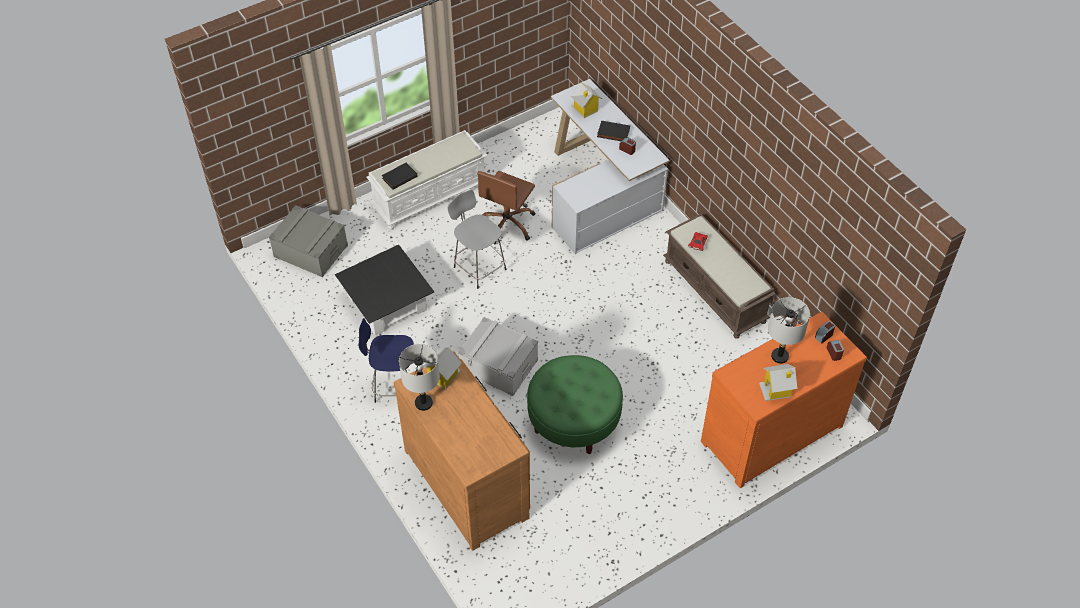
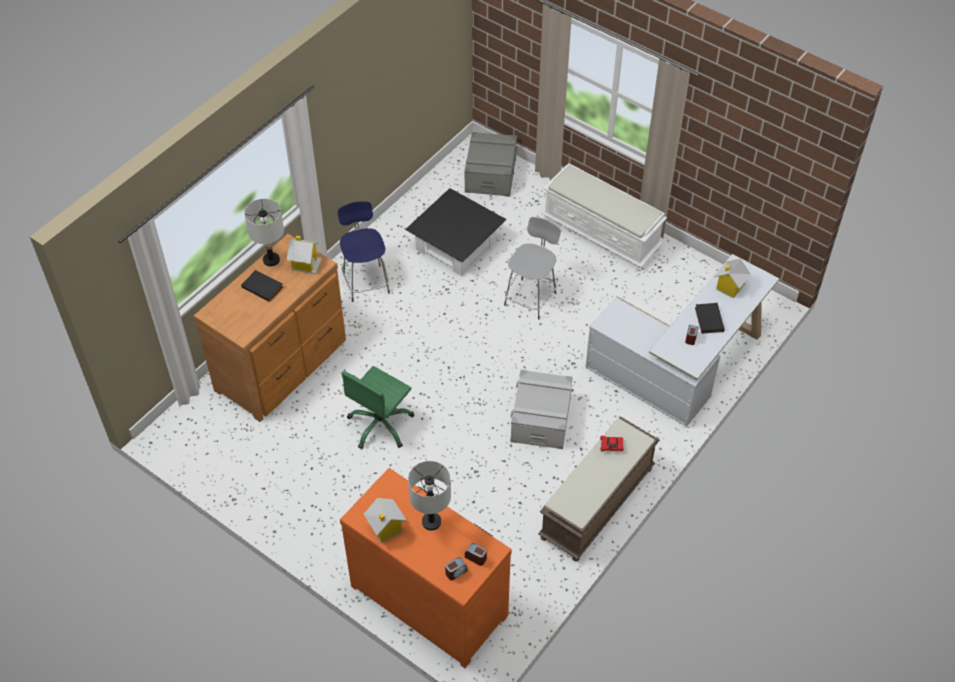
camera: 70 degrees right, 0 degrees up
(399, 177) = (575, 185): black book -> black book (263, 287)
(499, 365) = (420, 348): grey storage box -> grey storage box (541, 419)
(507, 224) = (597, 303): brown office chair -> none
(574, 420) = (380, 425): green ottoman -> green office chair

